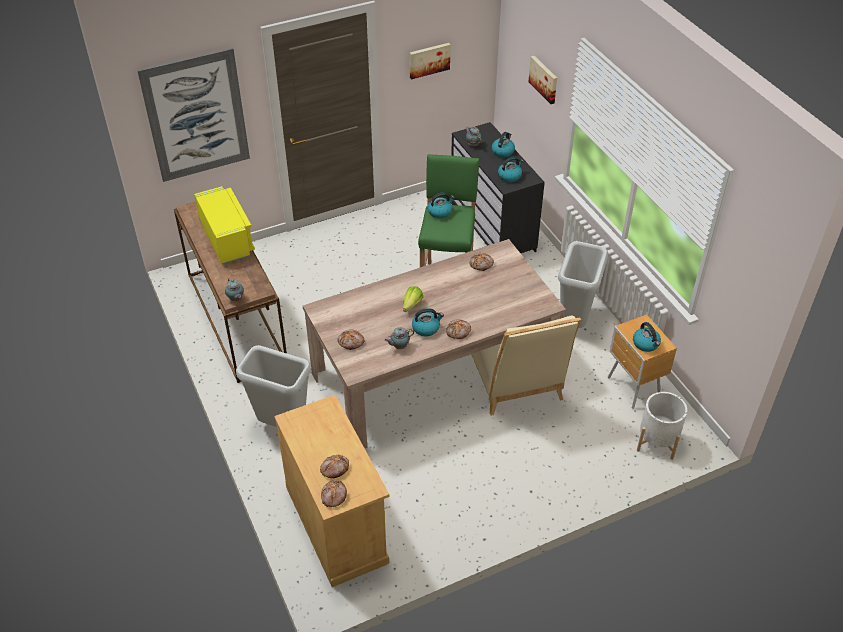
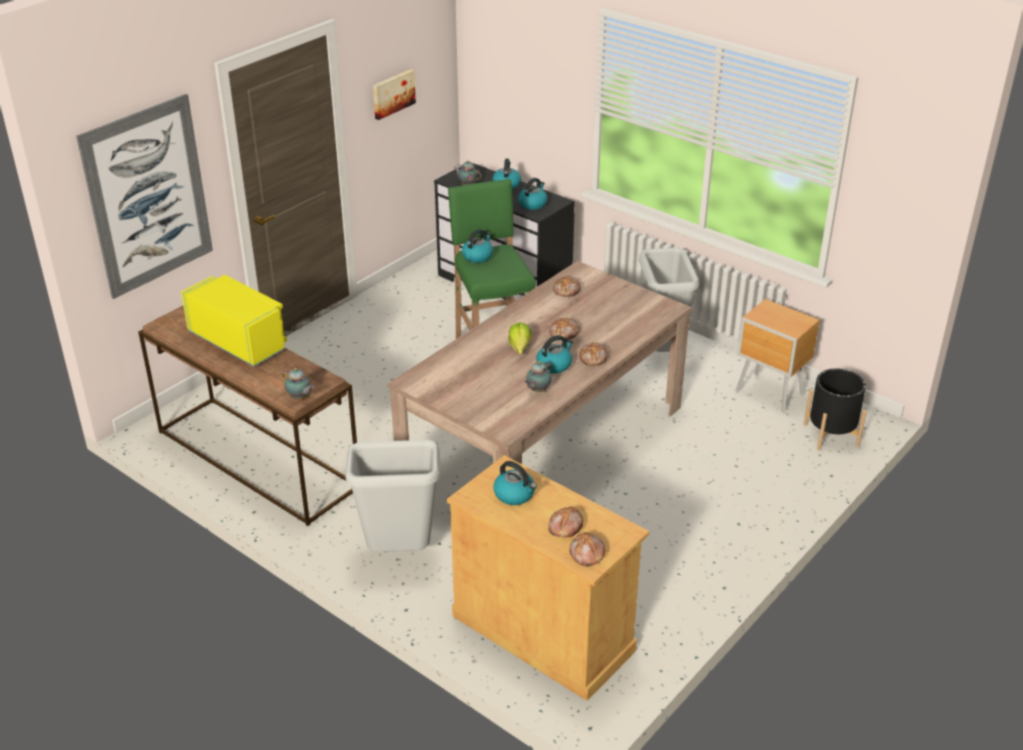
camera: 25 degrees left, 10 degrees down
(351, 342) = (477, 402): bread -> bread (564, 333)
(515, 381) = (640, 424): beige chair -> none
(544, 79) = (543, 82): picture -> none
(646, 344) = (786, 324): kettle -> kettle (515, 494)
(657, 441) = (831, 435): white planter -> black planter

